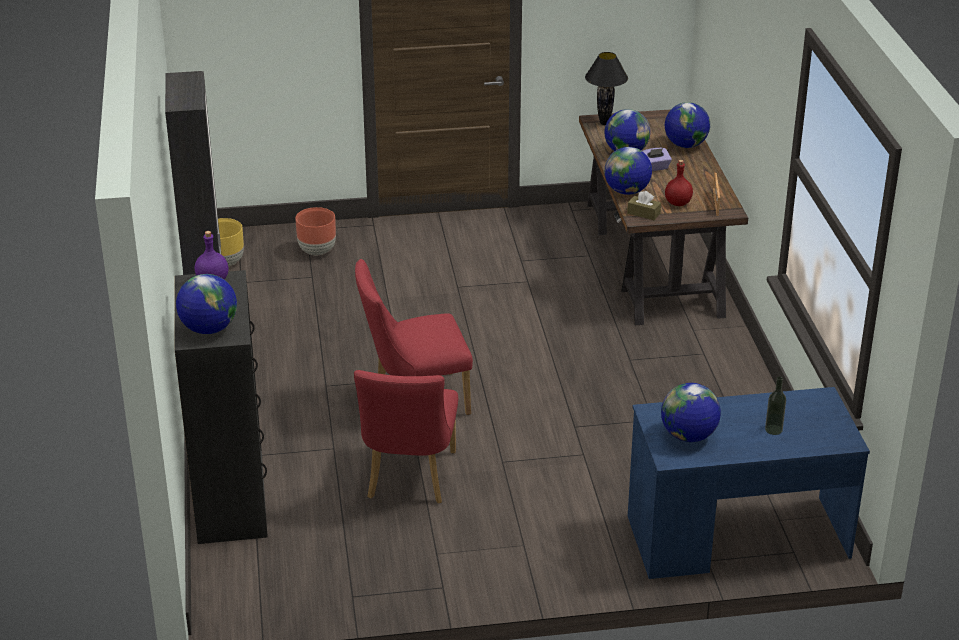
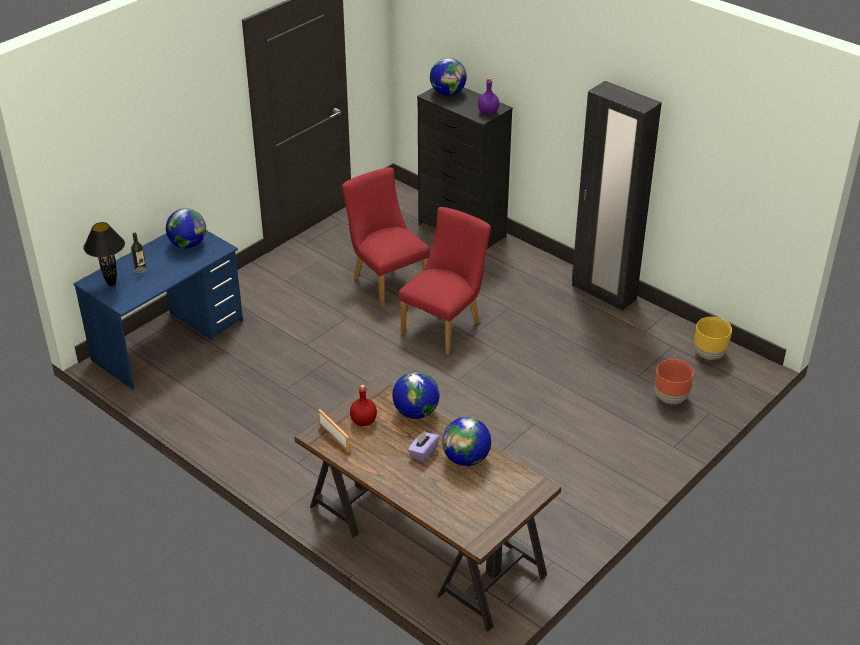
camera: 140 degrees right, 5 degrees up
(604, 123) = (526, 488): black table lamp -> black table lamp (111, 284)
(643, 213) = (379, 396): brown tissue box -> none
(685, 145) = (427, 499): globe -> none

